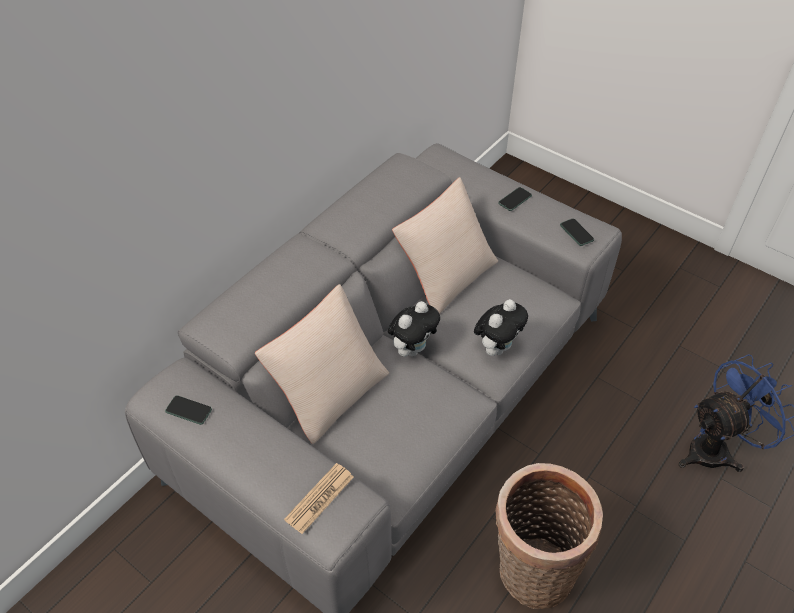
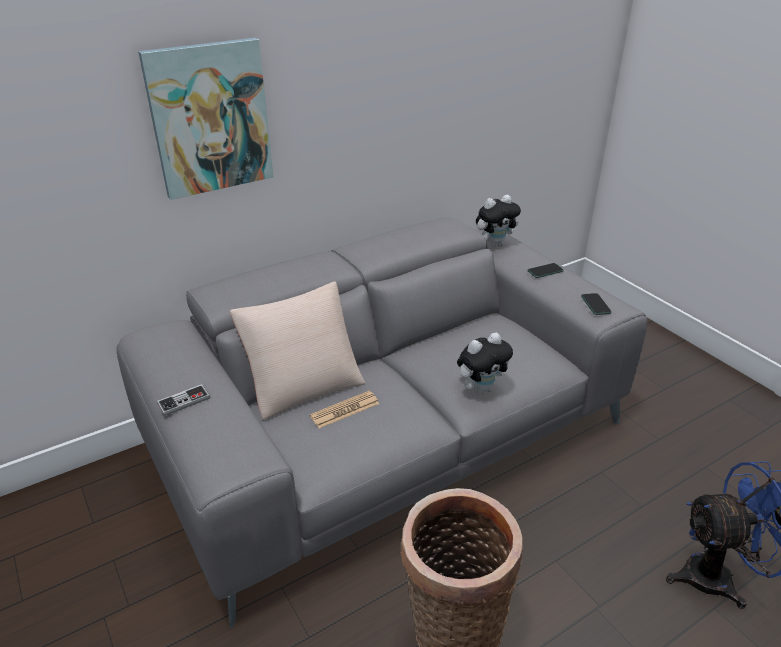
camera: 20 degrees right, 15 degrees down
(178, 155) = (210, 118): none -> picture
(189, 410) = (161, 352): phone -> none
(250, 463) = (184, 401): none -> game controller
(319, 498) = (224, 444): newspaper -> newspaper (345, 410)
(413, 348) = (399, 372): plush toy -> plush toy (494, 245)
(446, 274) = (460, 324): beige pillow -> none

